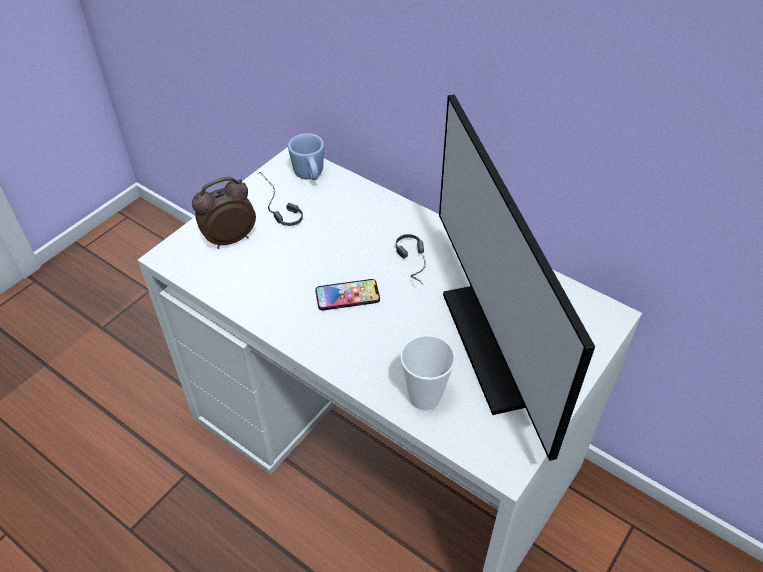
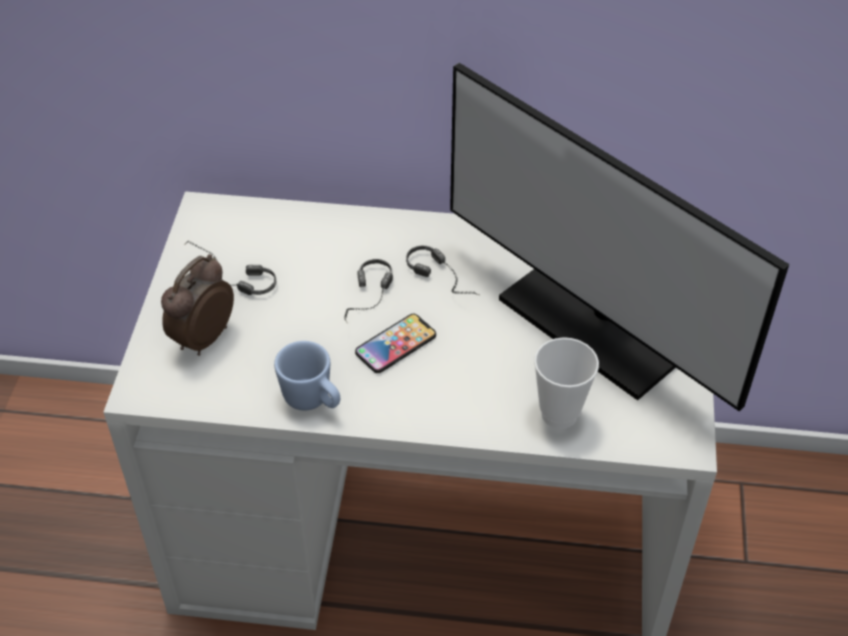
camera: 30 degrees left, 0 degrees up
(310, 176) = (241, 224): blue mug -> blue mug (313, 401)
(352, 259) = (369, 301): none -> headphones

